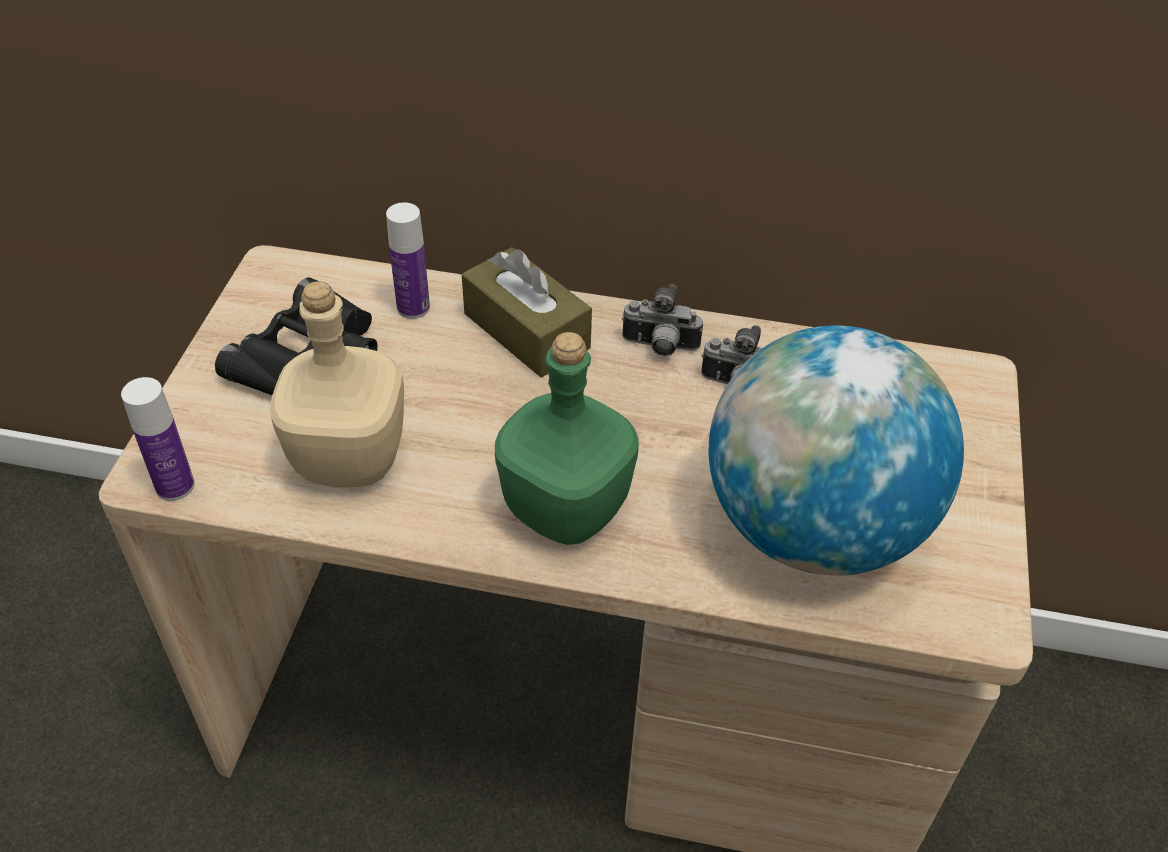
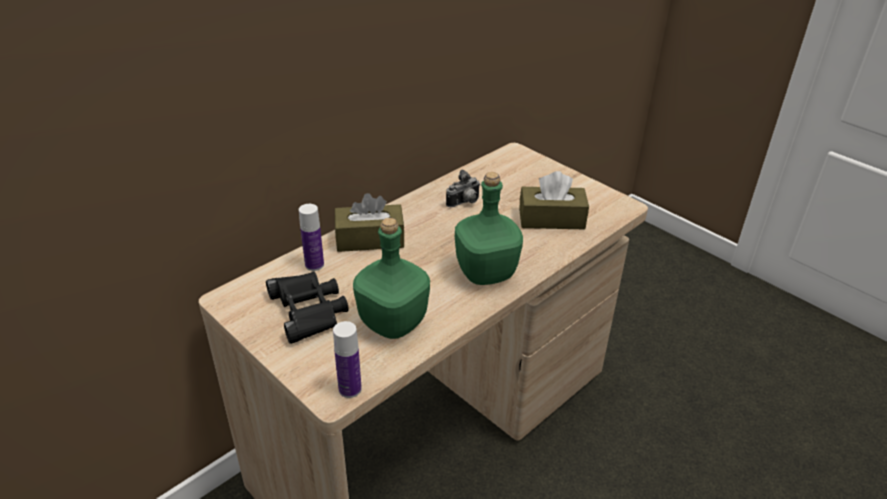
camera: 55 degrees left, 10 degrees down
(349, 456) = (391, 322): beige bottle -> green bottle
(659, 347) = (421, 210): camera -> none
(813, 527) = (551, 219): globe -> brown tissue box

